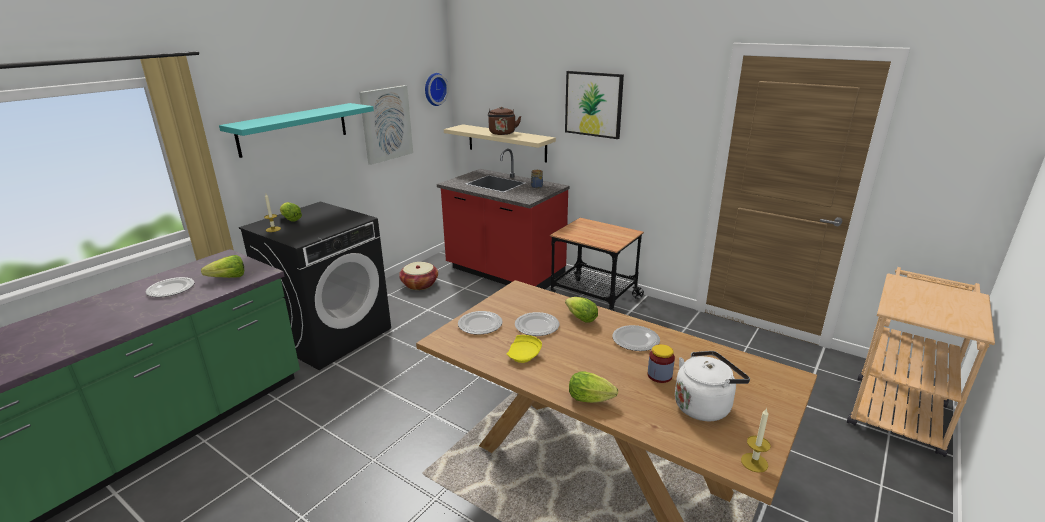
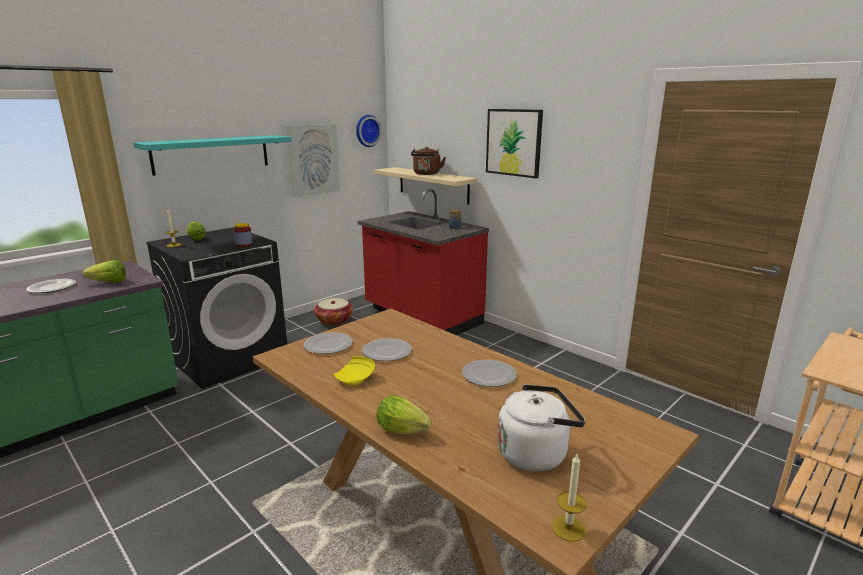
camera: 10 degrees right, 5 degrees down
(579, 318) = (438, 348): lettuce -> none
(593, 299) = (505, 348): cart -> none
(659, 375) = (497, 414): jar -> jar (244, 244)

